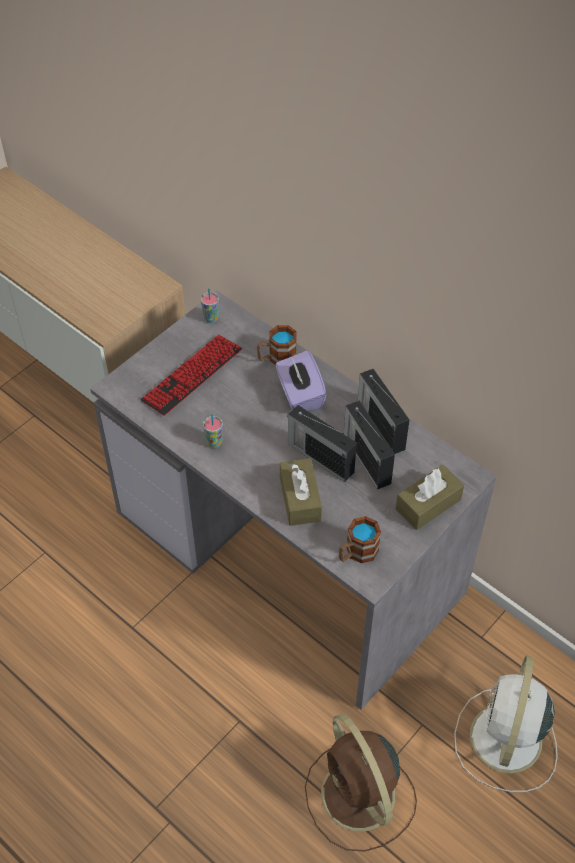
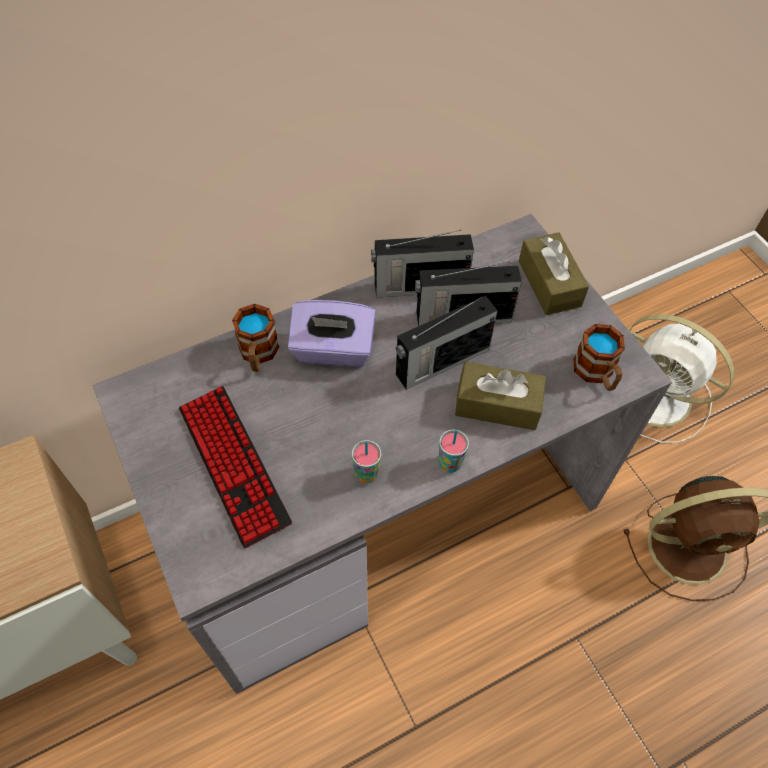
camera: 70 degrees left, 5 degrees up
(211, 318) = (141, 408): cup -> cup (450, 464)

